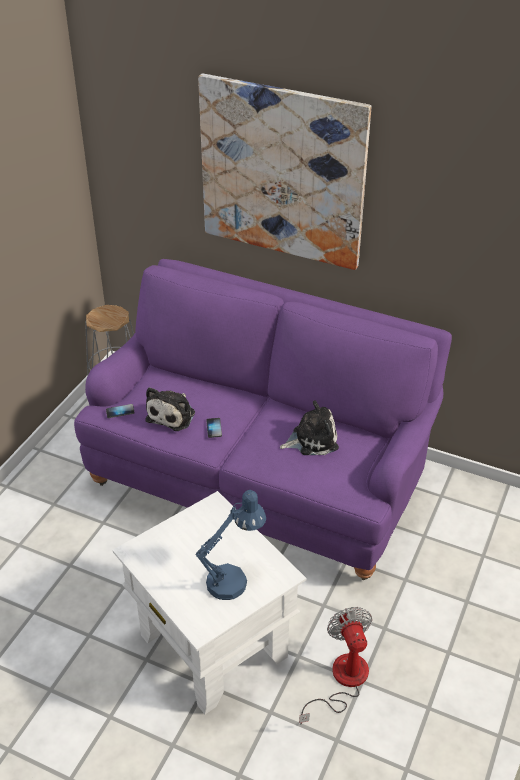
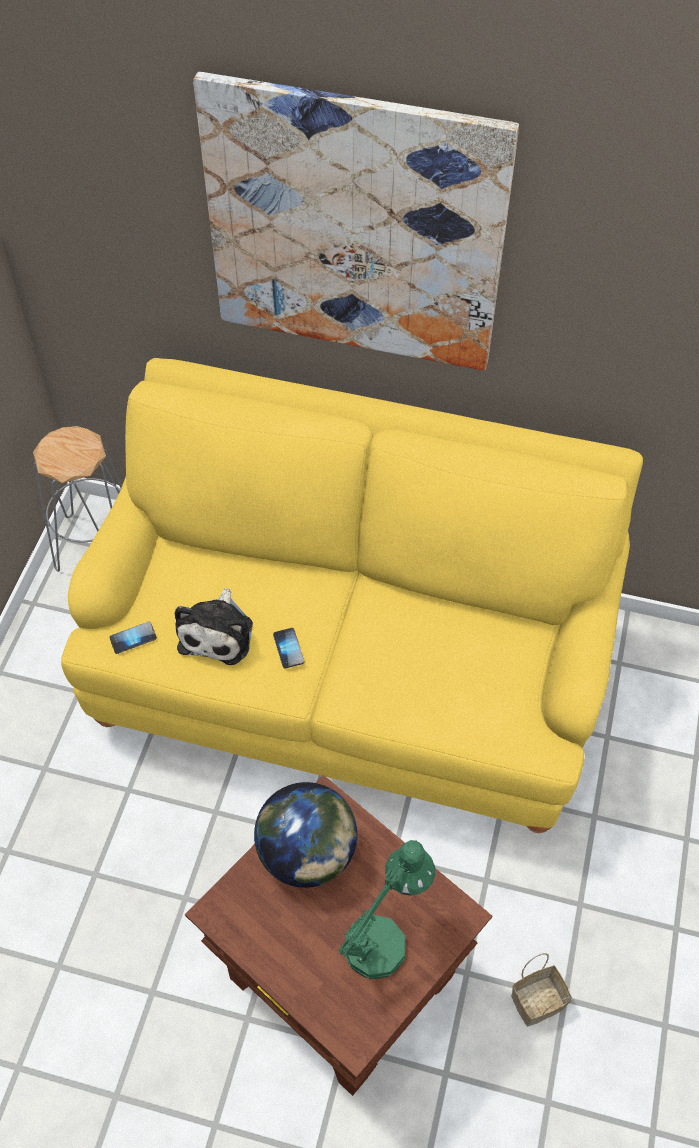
camera: 10 degrees left, 15 degrees up
(197, 529) = (307, 854): none -> globe
(213, 647) = (340, 979): white side table -> brown side table
(233, 578) = (384, 936): blue table lamp -> green table lamp
(260, 478) = (350, 672): purple sofa -> yellow sofa
(312, 439) = (444, 648): plush toy -> none
(342, 681) = (537, 1003): fan -> basket

